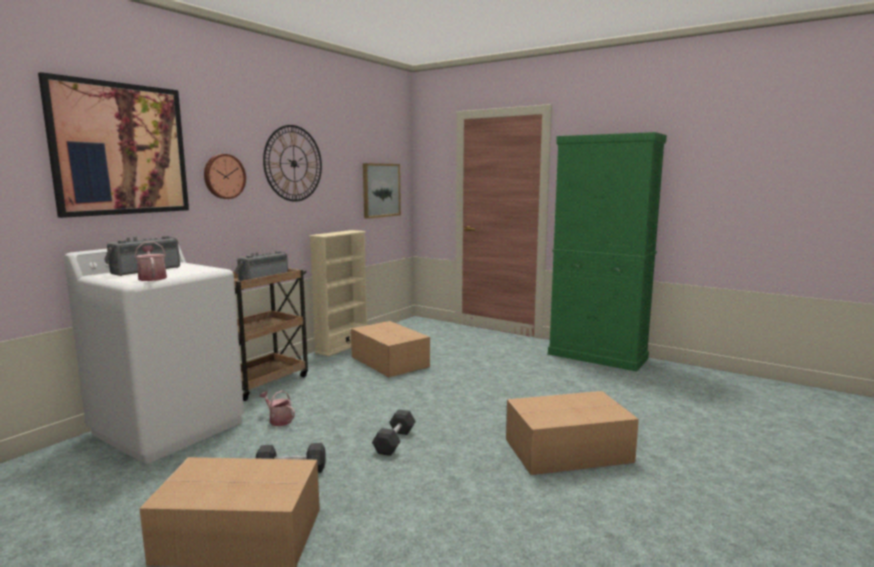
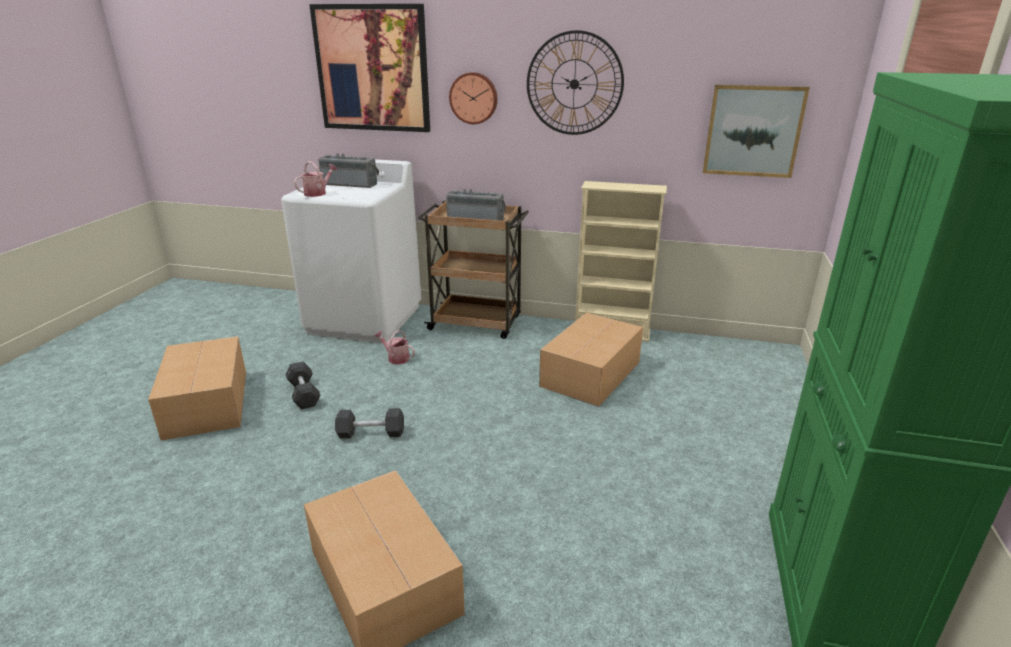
camera: 70 degrees right, 15 degrees up
(278, 420) = (396, 358): watering can -> watering can turned 75 degrees counterclockwise

